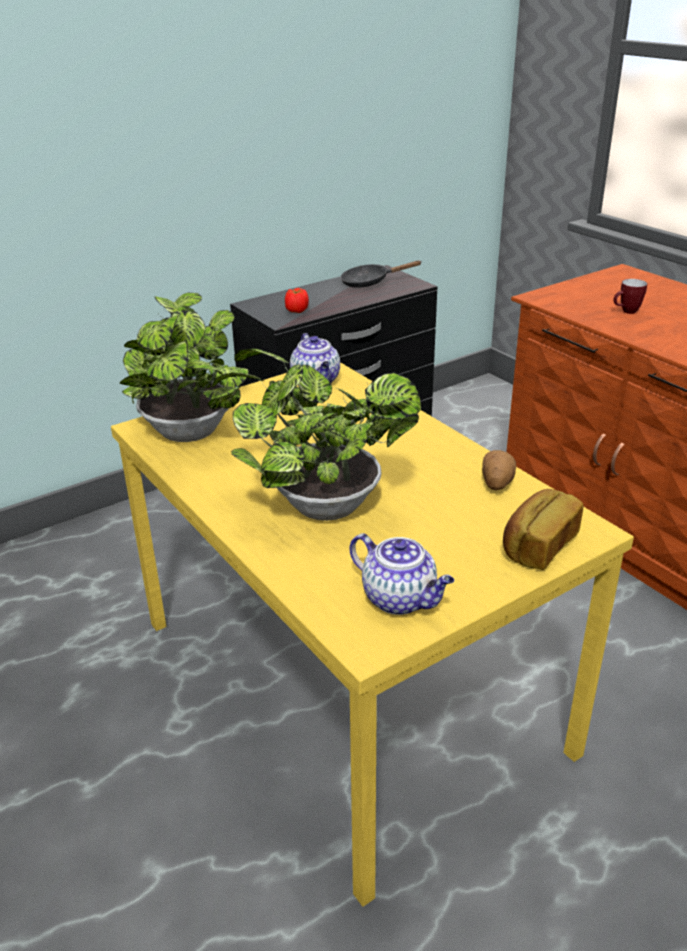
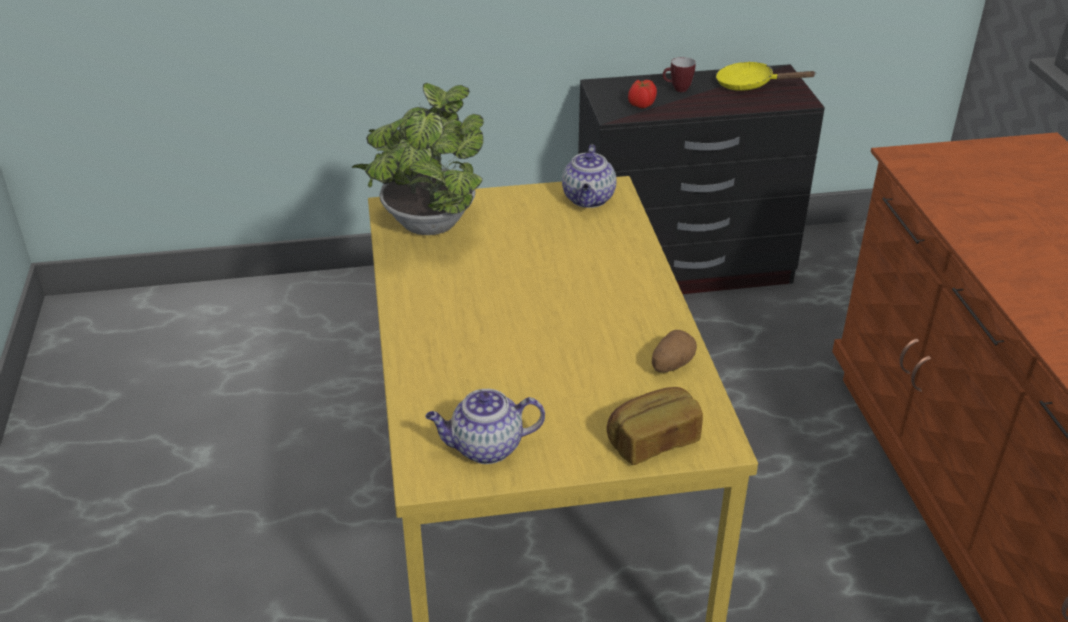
camera: 25 degrees right, 5 degrees up
(318, 505) = (486, 334): potted plant -> none
(369, 282) = (750, 85): black frying pan -> yellow frying pan
(401, 599) = (485, 448): teapot -> teapot turned 105 degrees clockwise
(626, 312) = (989, 202): mug -> mug (677, 89)

